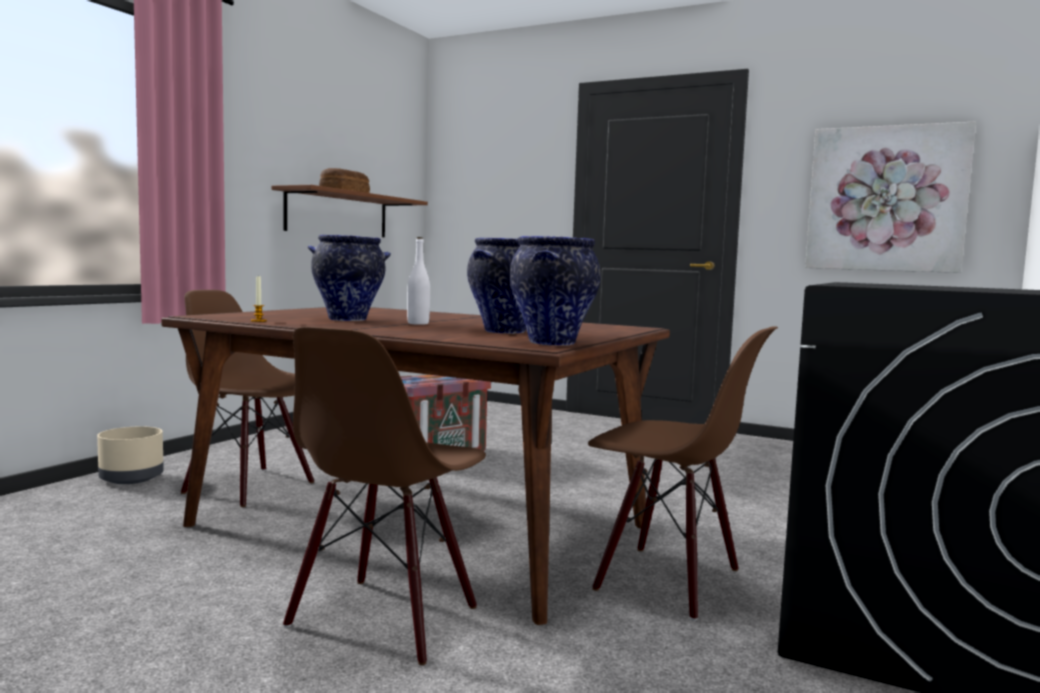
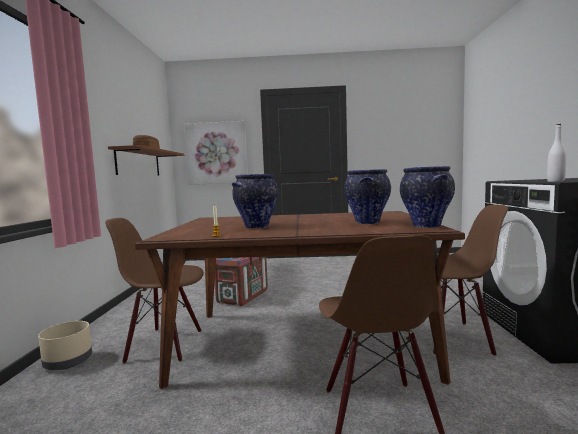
camera: 25 degrees left, 0 degrees up
(418, 323) = (302, 224): white bottle -> white bottle (555, 181)
(886, 199) = (409, 144): picture -> picture (216, 153)

